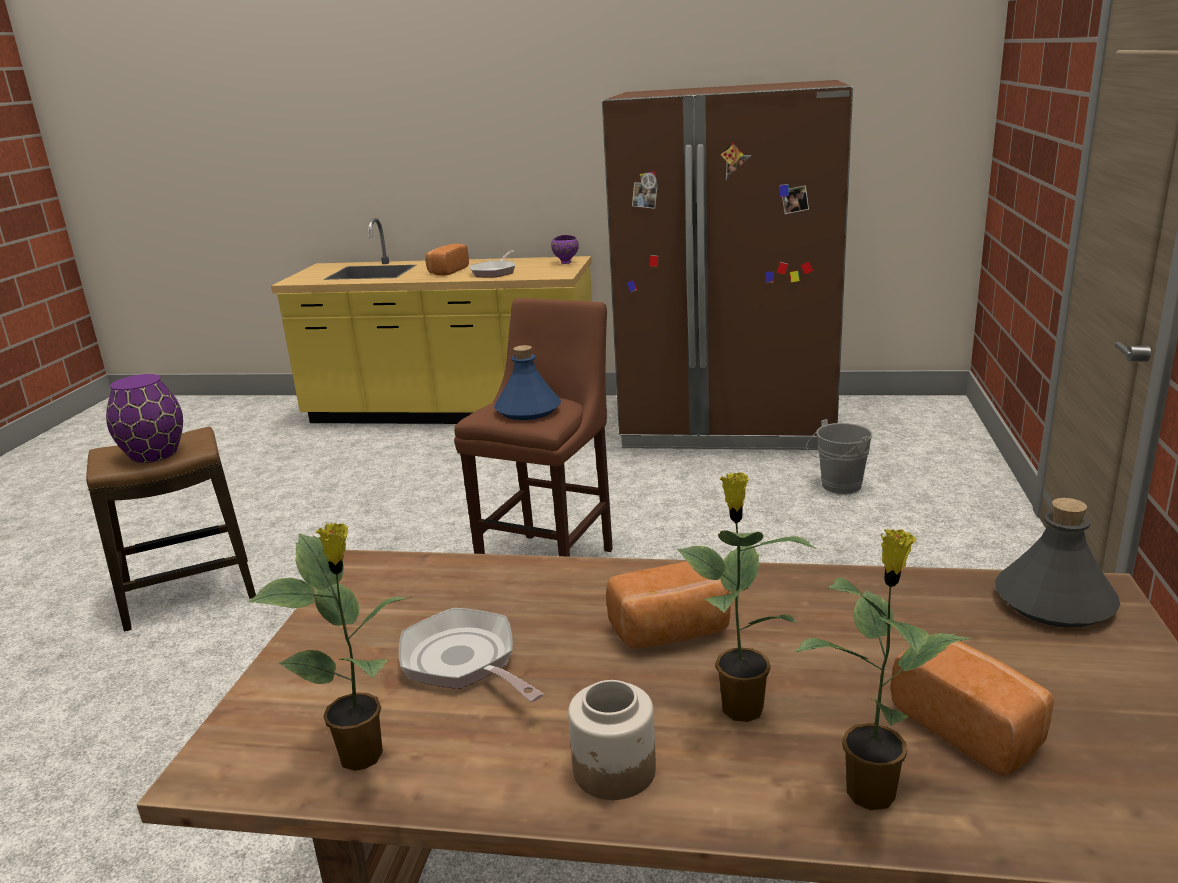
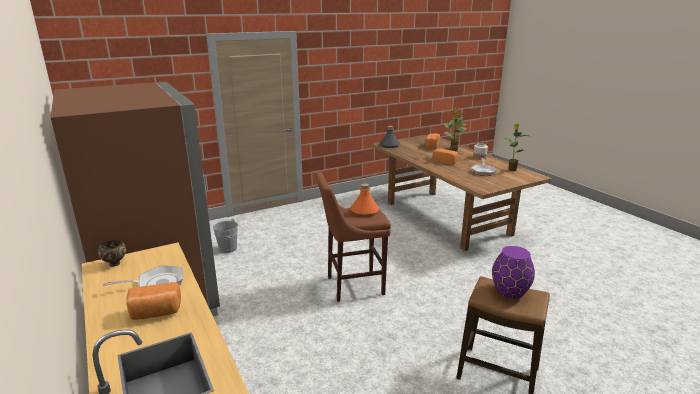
camera: 130 degrees left, 0 degrees up
(527, 410) = (364, 211): blue bottle -> orange bottle
(566, 263) = (115, 264): purple bowl -> brown bowl

